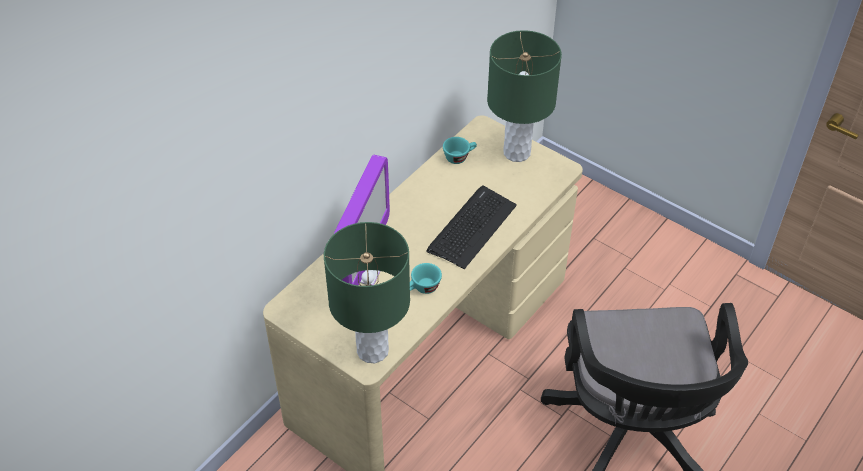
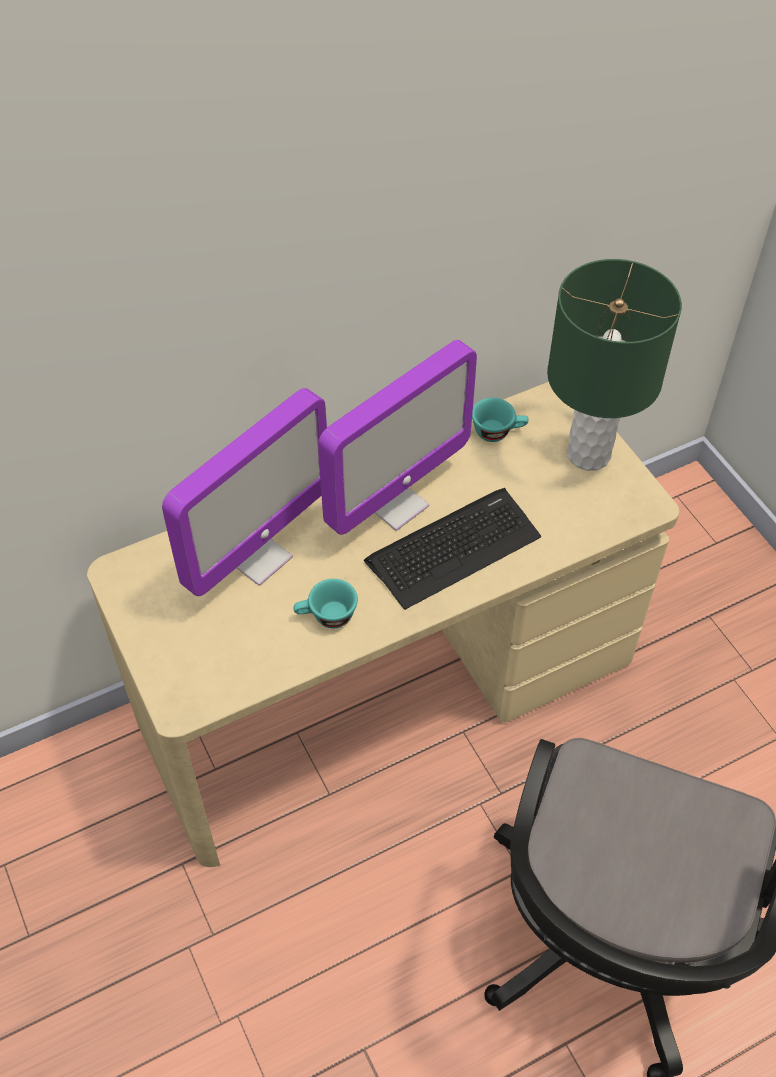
camera: 25 degrees right, 5 degrees up
(373, 350) = (201, 685): green table lamp -> none
(424, 215) = (395, 504): none -> monitor

